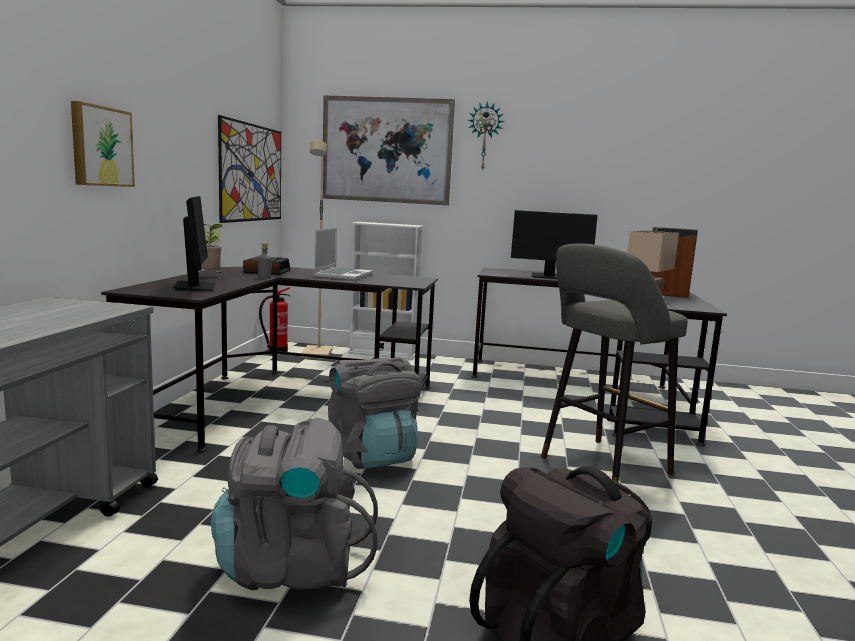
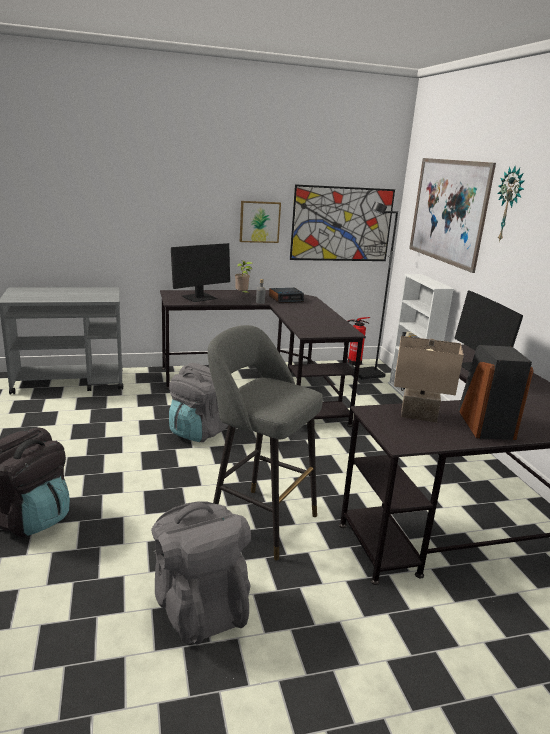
camera: 65 degrees right, 10 degrees up
(100, 146) = (169, 213): picture -> picture (259, 221)
(292, 567) = (62, 437): grey backpack -> grey backpack (199, 605)
(318, 354) = (367, 375): beige floor lamp -> black floor lamp
(343, 275) = (311, 314): laptop -> none

